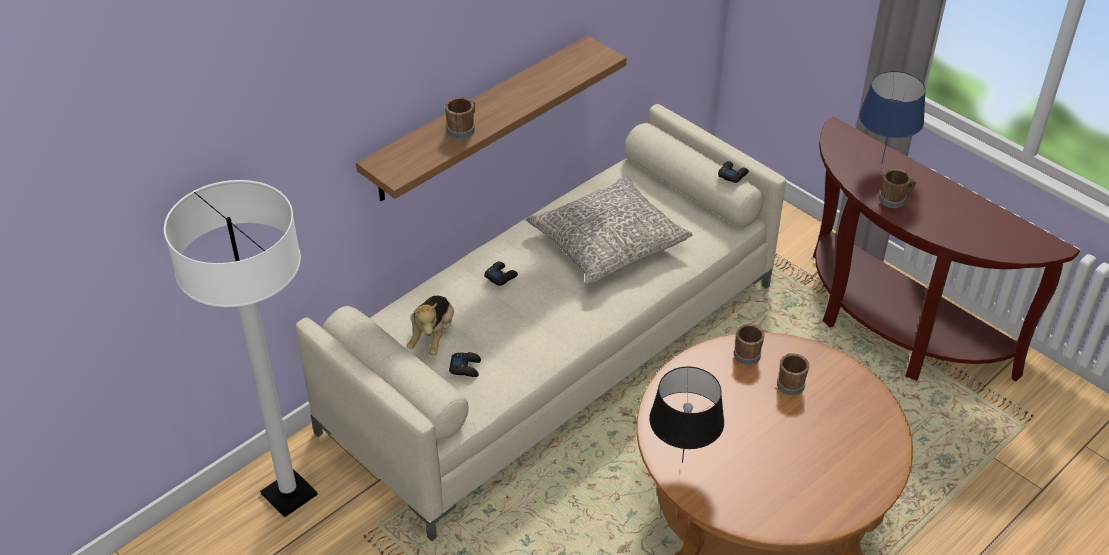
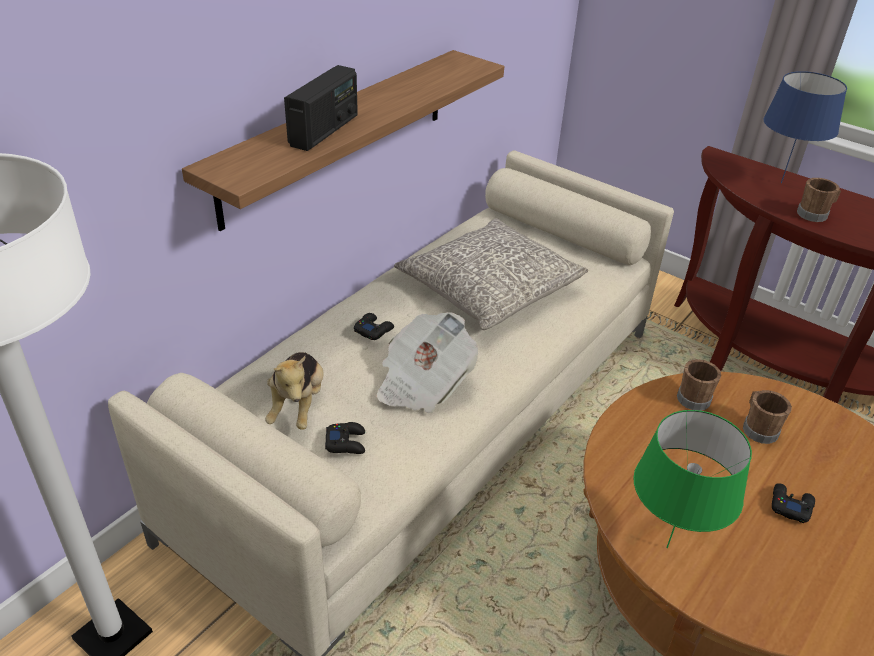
camera: 10 degrees left, 5 degrees down
(463, 129) = (324, 131): brown mug -> radio
(532, 325) = (423, 383): none -> newspaper
(683, 462) = (668, 547): black table lamp -> green table lamp
(732, 175) = (616, 208): black game controller -> black game controller (790, 506)

